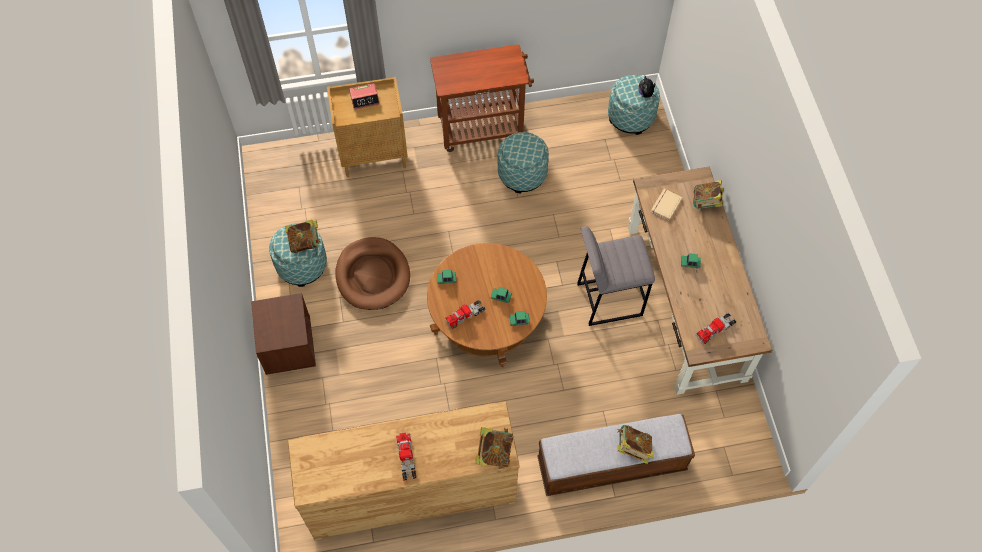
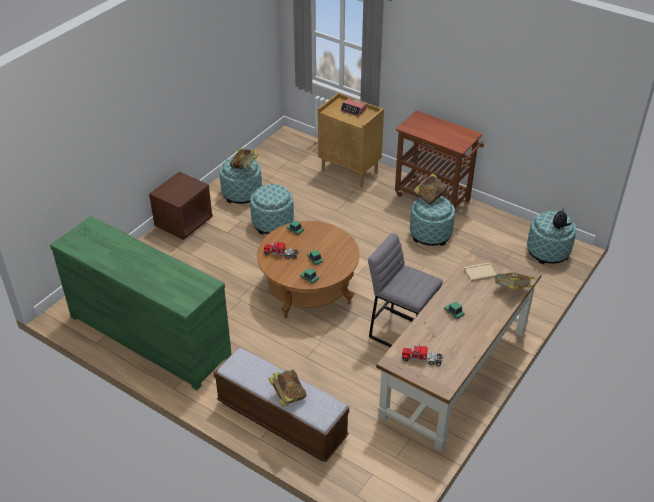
camera: 45 degrees right, 20 degrees down
(373, 275) = (273, 223): brown dog bed -> ottoman
(406, 457) = (133, 266): toy truck -> none
(410, 490) = (150, 335): brown dresser -> green dresser
(494, 452) = (181, 300): book -> book (430, 198)

